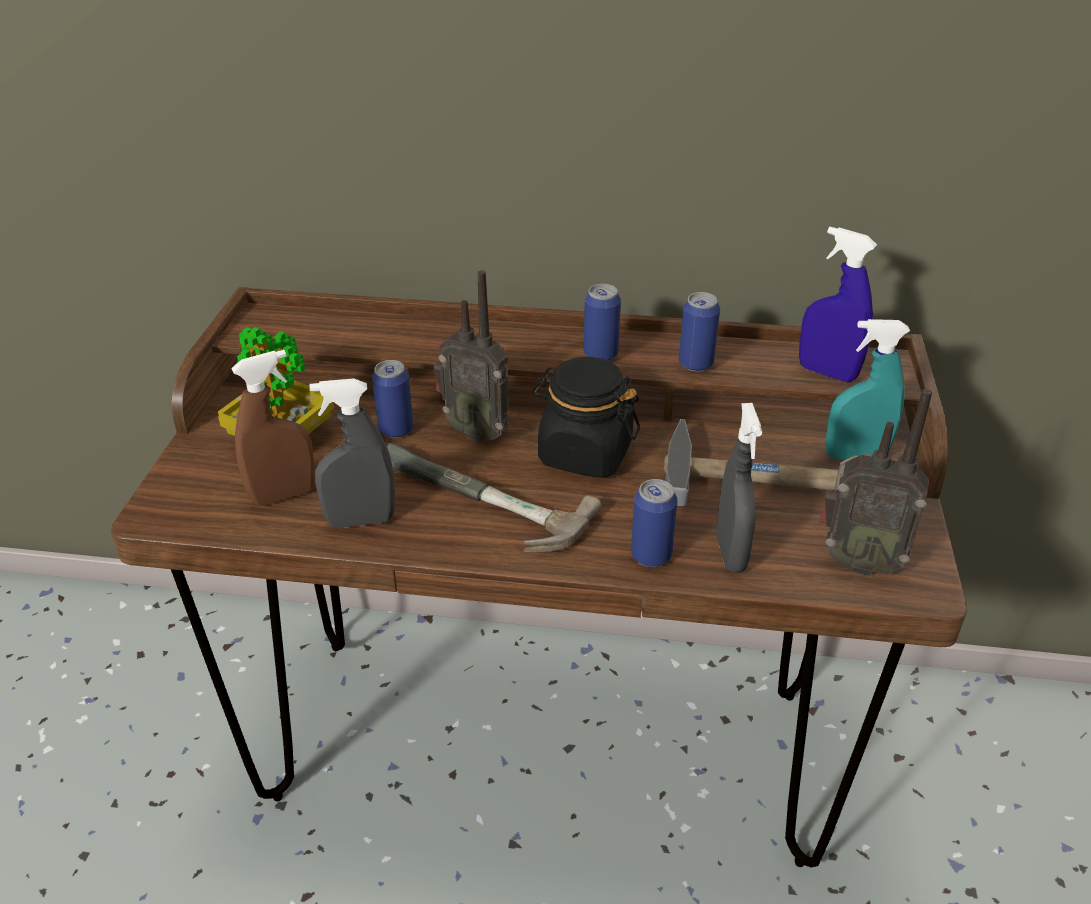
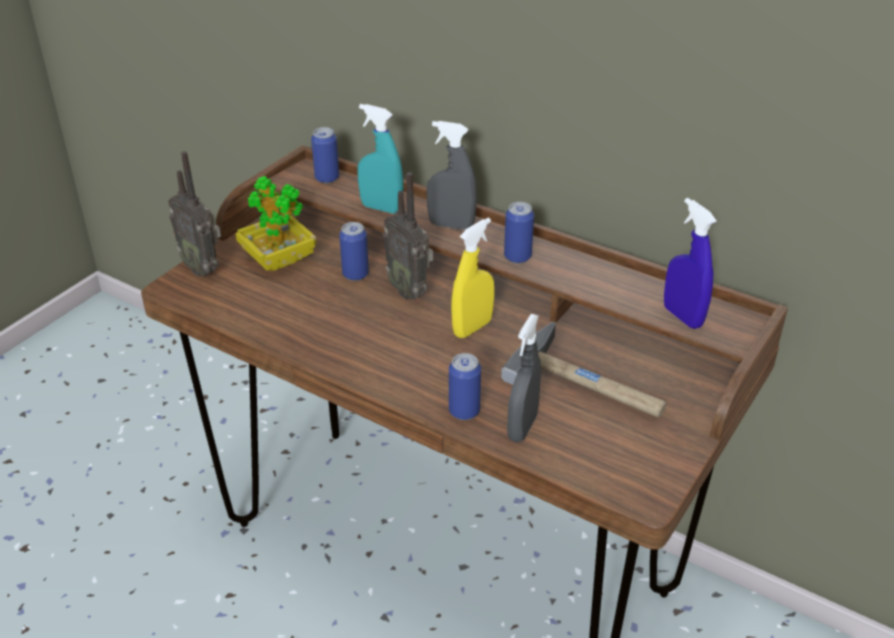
camera: 25 degrees right, 0 degrees up
(283, 495) = (254, 298): brown spray bottle -> none
(361, 521) = (290, 329): grey spray bottle -> grey spray bottle (451, 225)
(473, 505) = (369, 341): hammer -> none
(584, 454) = (472, 328): black jar -> yellow spray bottle
(695, 363) = (584, 282): can -> can (327, 178)
(855, 456) = (678, 389): turquoise spray bottle -> turquoise spray bottle (381, 208)
(857, 560) = (612, 463): radio -> radio (203, 268)

